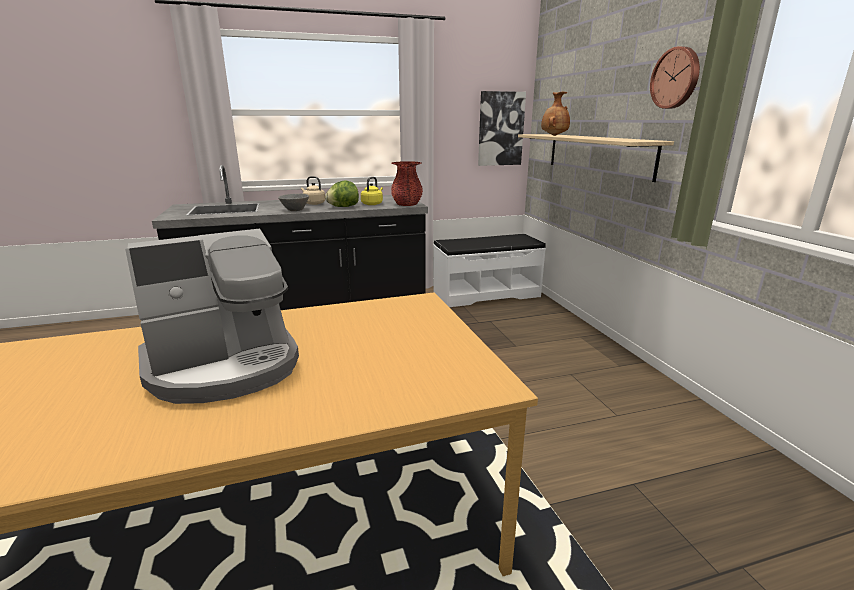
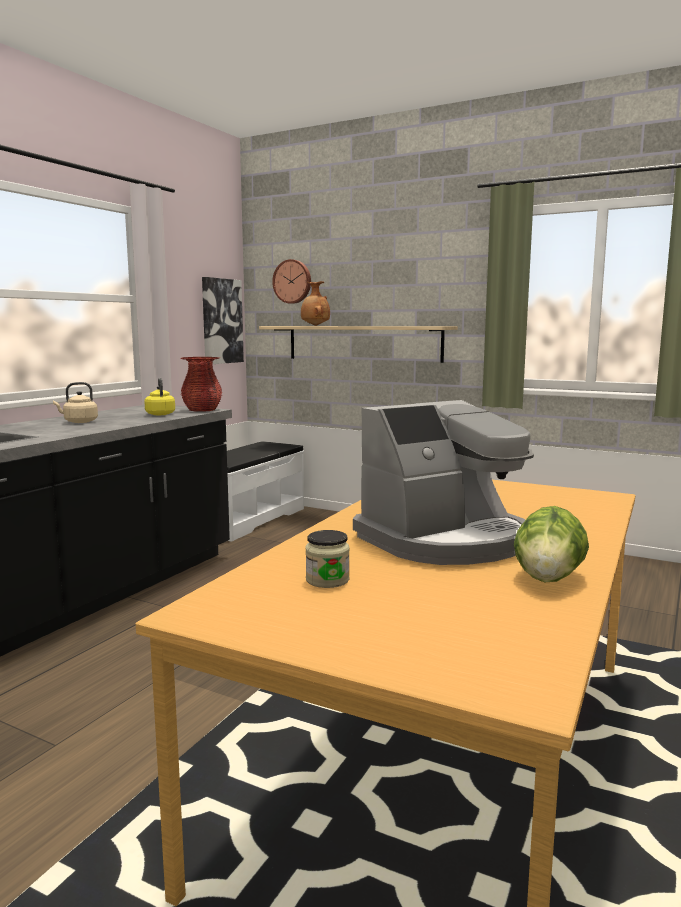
camera: 45 degrees left, 10 degrees down
(84, 362) = (327, 580): none -> jar
(225, 365) = (446, 540): coffee machine -> coffee machine turned 45 degrees clockwise
(294, 210) = (87, 429): grey bowl -> none
(343, 207) = (138, 420): lettuce -> lettuce (548, 578)
(676, 78) = (449, 274): wall clock -> wall clock (293, 281)

